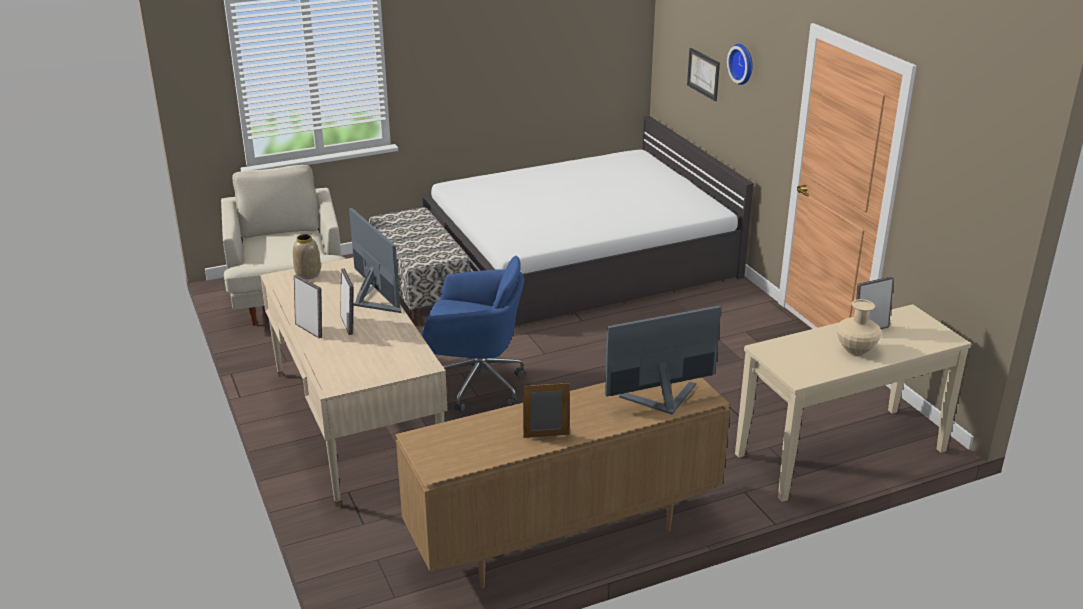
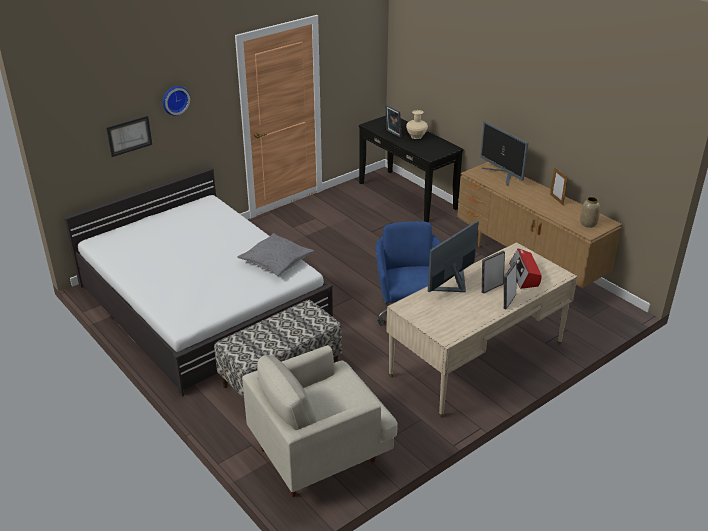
camera: 105 degrees left, 5 degrees up
(308, 274) = (434, 324): vase -> vase (588, 224)
(355, 355) = (524, 275): none -> radio
(546, 236) = (276, 261): none -> grey pillow
(841, 453) = (407, 195): beige console table -> black console table

